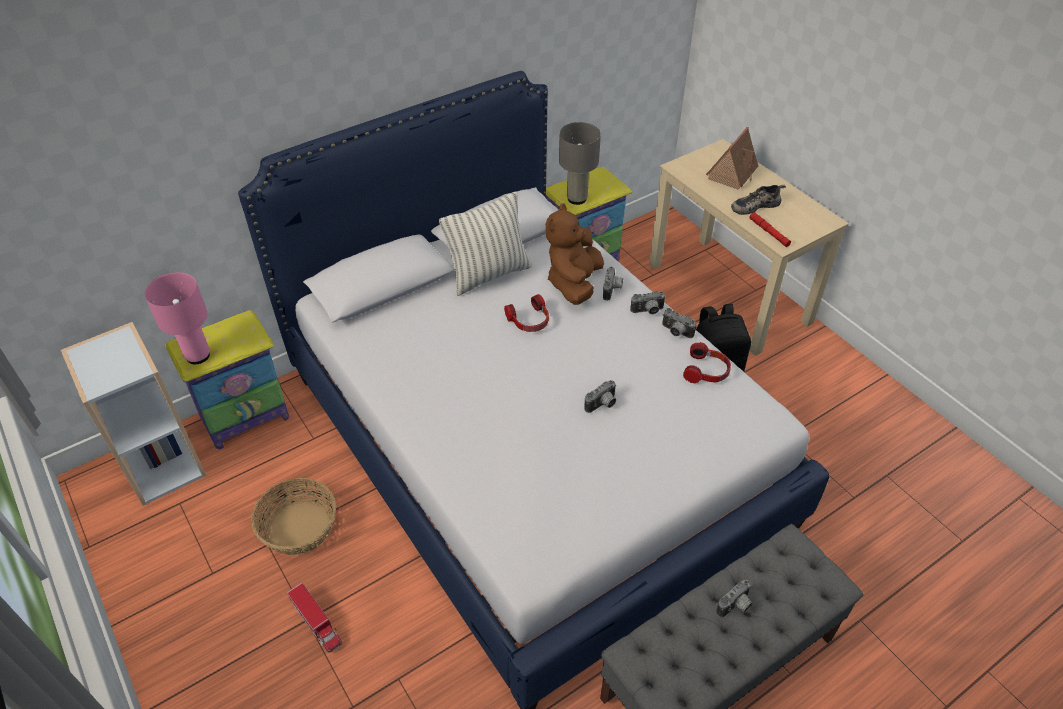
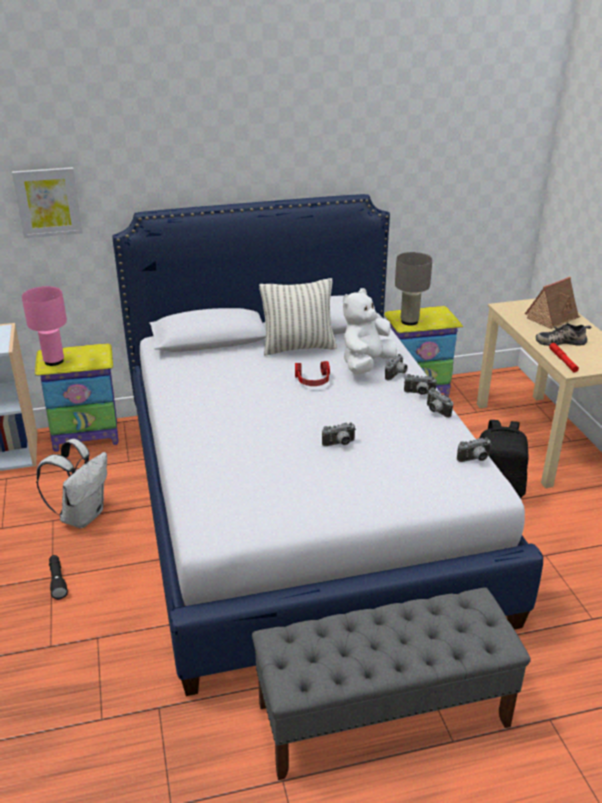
camera: 20 degrees right, 15 degrees down
(145, 171) = (48, 202): none -> picture
(299, 528) = (82, 515): basket -> white backpack
(316, 622) = (57, 580): toy truck -> black flashlight
(574, 283) = (366, 365): brown plush toy -> white plush toy
(707, 371) = (448, 441): headphones -> none
(735, 607) = (393, 630): camera -> camera (475, 460)

